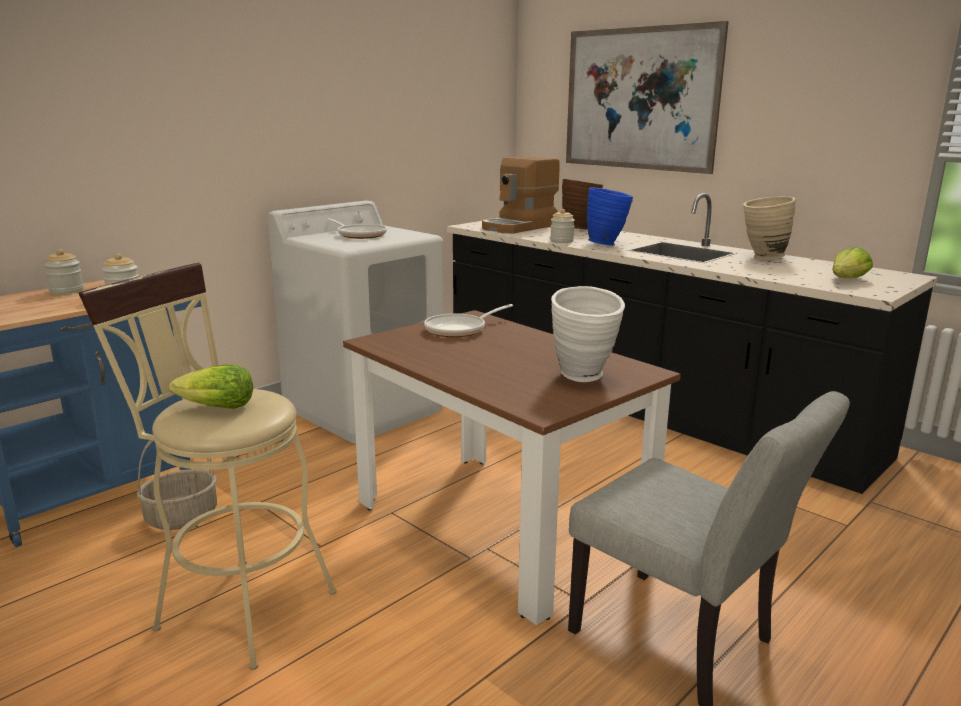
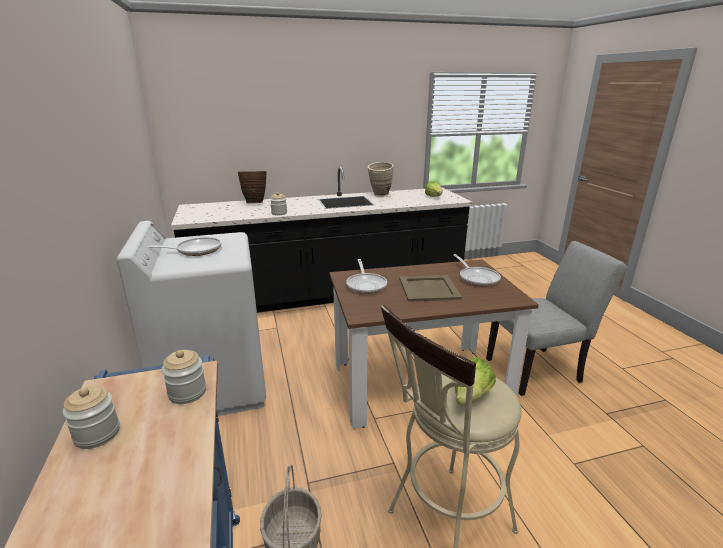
camera: 60 degrees left, 5 degrees up
(497, 357) = (428, 288): none -> beige tray
(519, 227) = (219, 211): coffee machine -> none
(584, 378) = (477, 278): white vase -> frying pan
(607, 244) = (305, 208): blue vase -> none
(639, 99) = (264, 112): picture -> none

